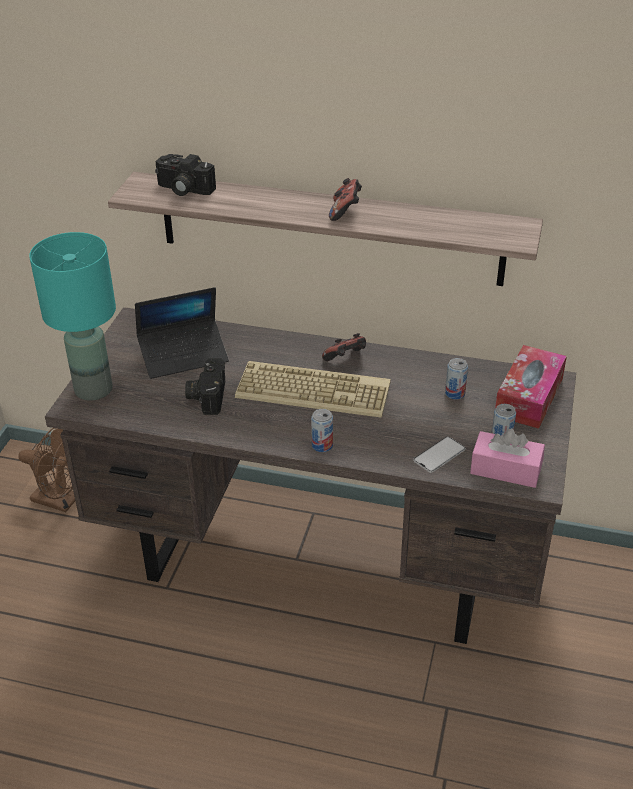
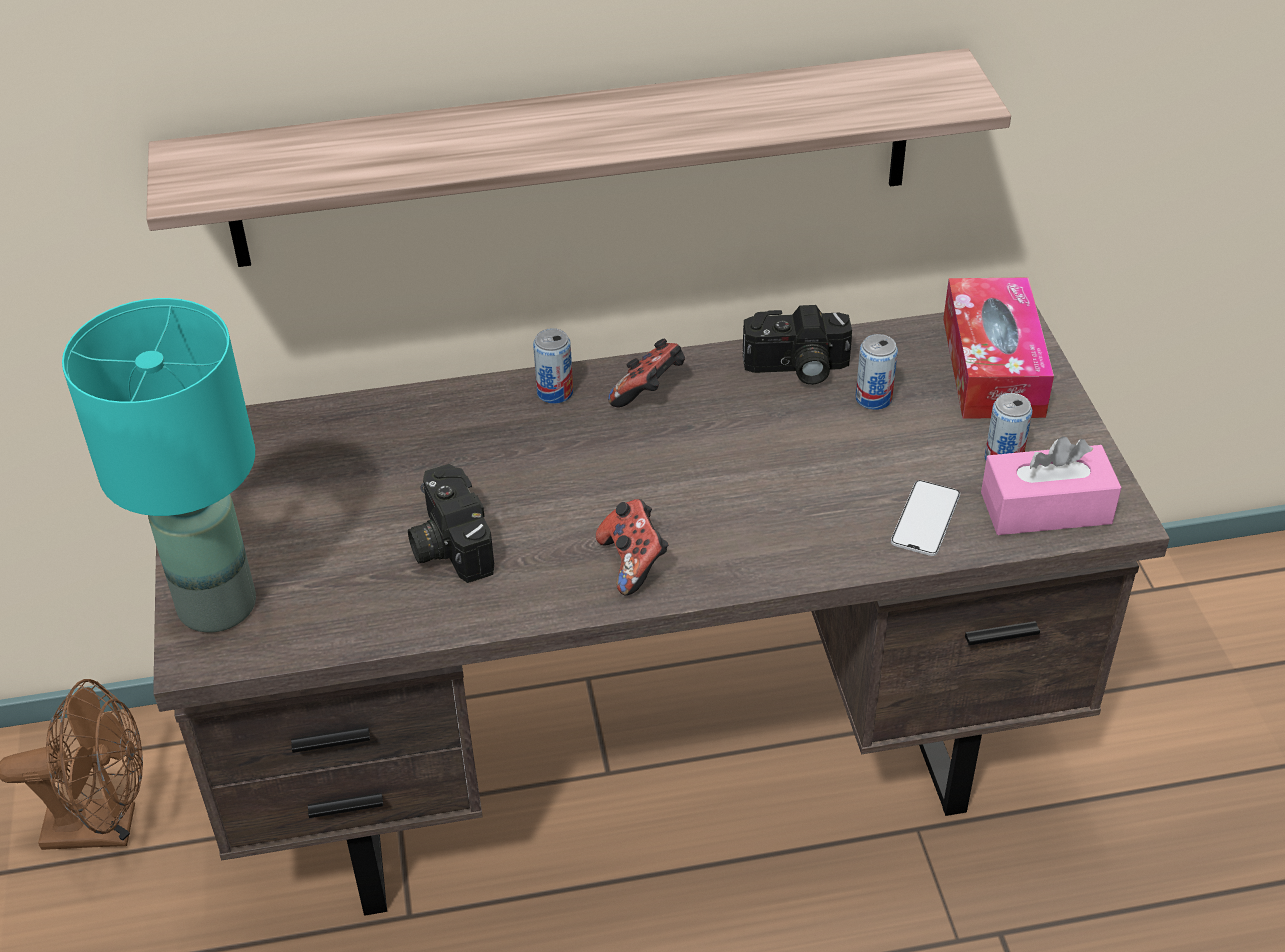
camera: 25 degrees left, 5 degrees up
(183, 189) = (284, 155): camera -> camera (796, 368)
(183, 355) = (348, 479): laptop -> none
(315, 389) = (635, 468): keyboard -> none
(322, 445) = (721, 570): can -> can (555, 392)
(345, 212) = (629, 121): game controller -> game controller (633, 563)

